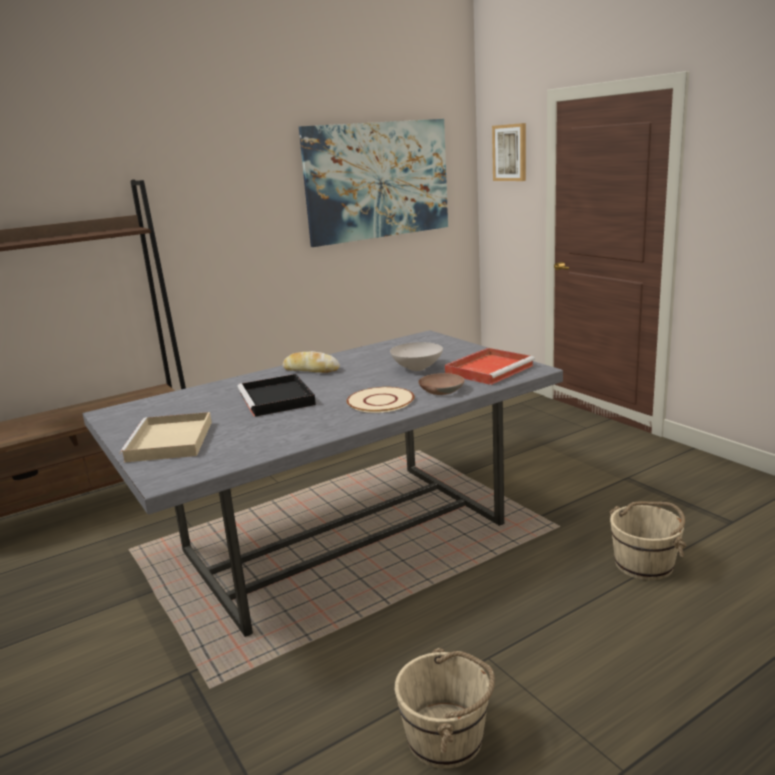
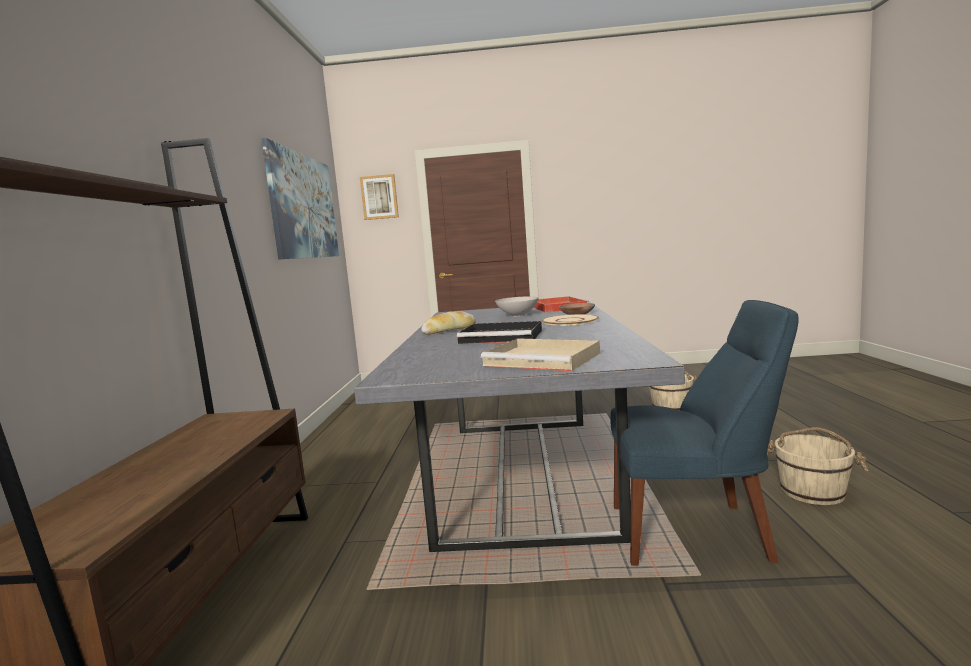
camera: 55 degrees left, 10 degrees down
(285, 669) = (696, 533): none -> blue chair

